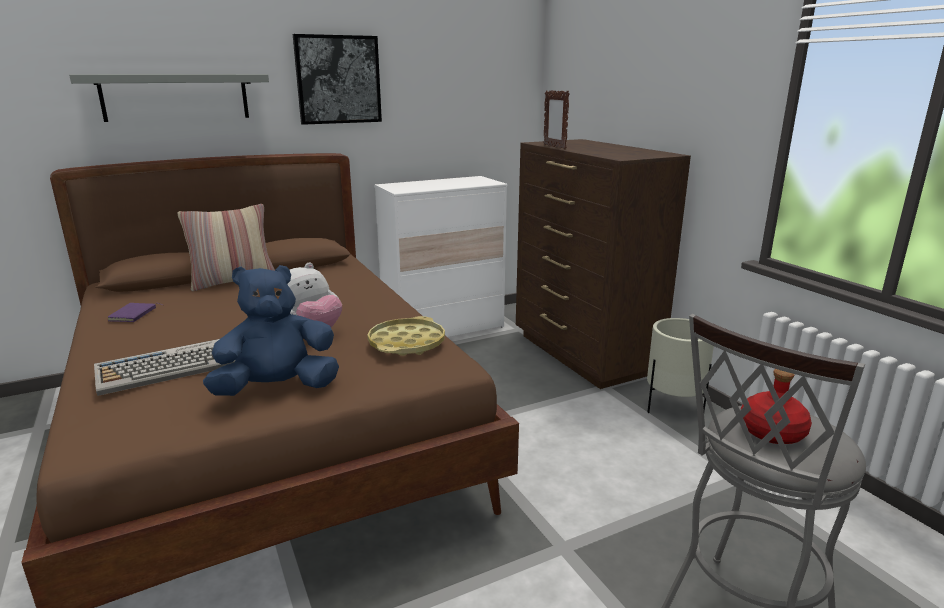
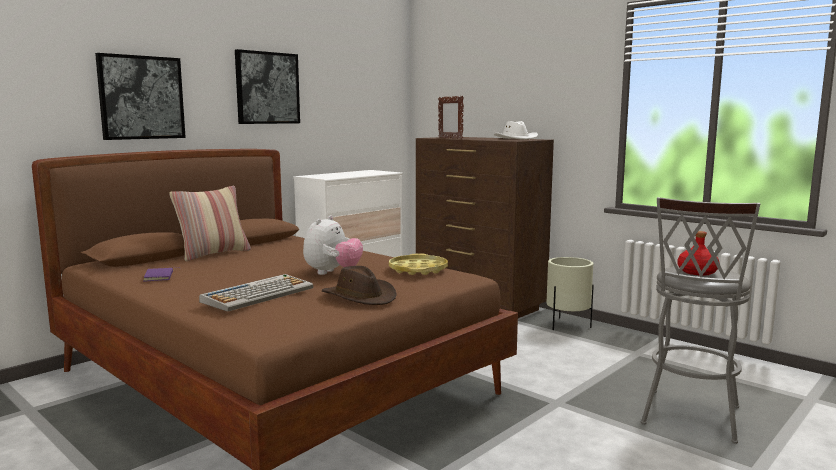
camera: 20 degrees left, 10 degrees down
(176, 97) = (141, 97): grey shelf -> picture
(278, 388) = (360, 297): blue plush toy -> brown hat
(636, 153) = (516, 139): none -> white hat

